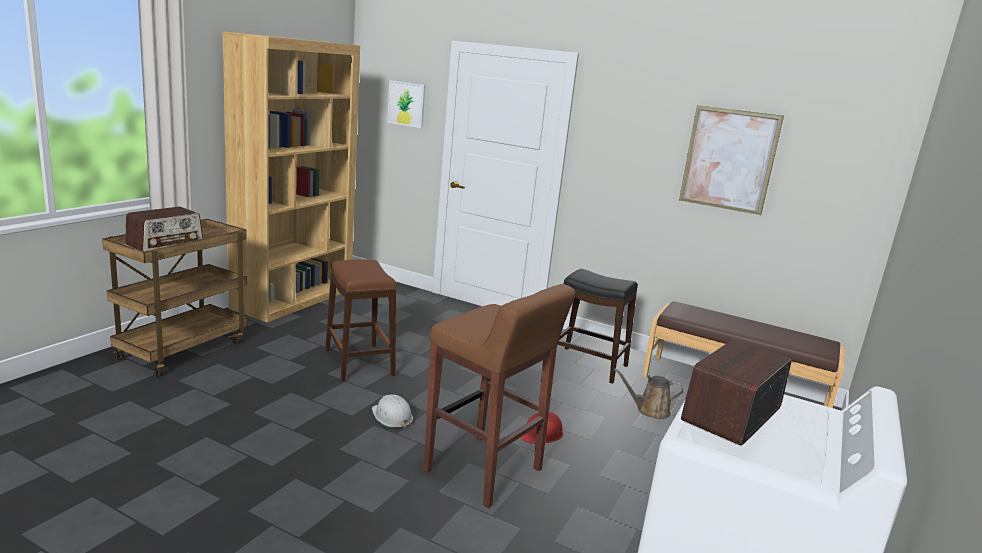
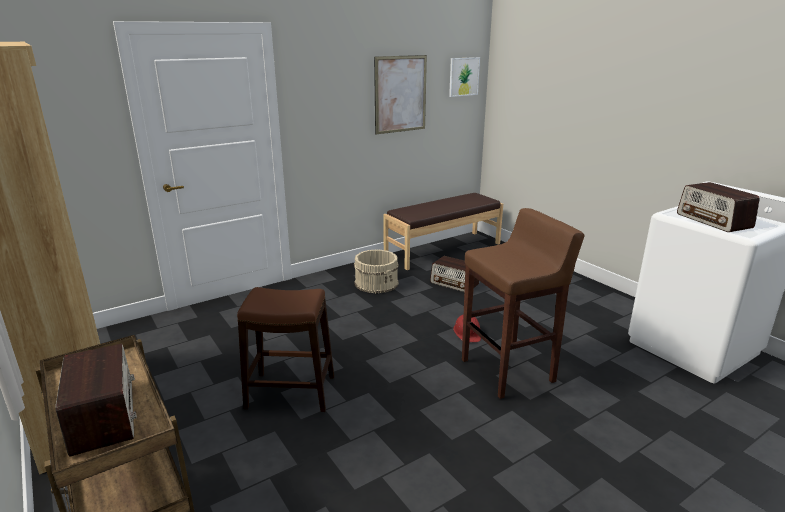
camera: 60 degrees left, 5 degrees up
(392, 416) = (409, 396): white hard hat -> none
(406, 104) = (63, 111): picture -> picture (464, 76)
(588, 364) = (377, 283): black stool -> beige bucket
(649, 411) = (454, 283): brown watering can -> radio

